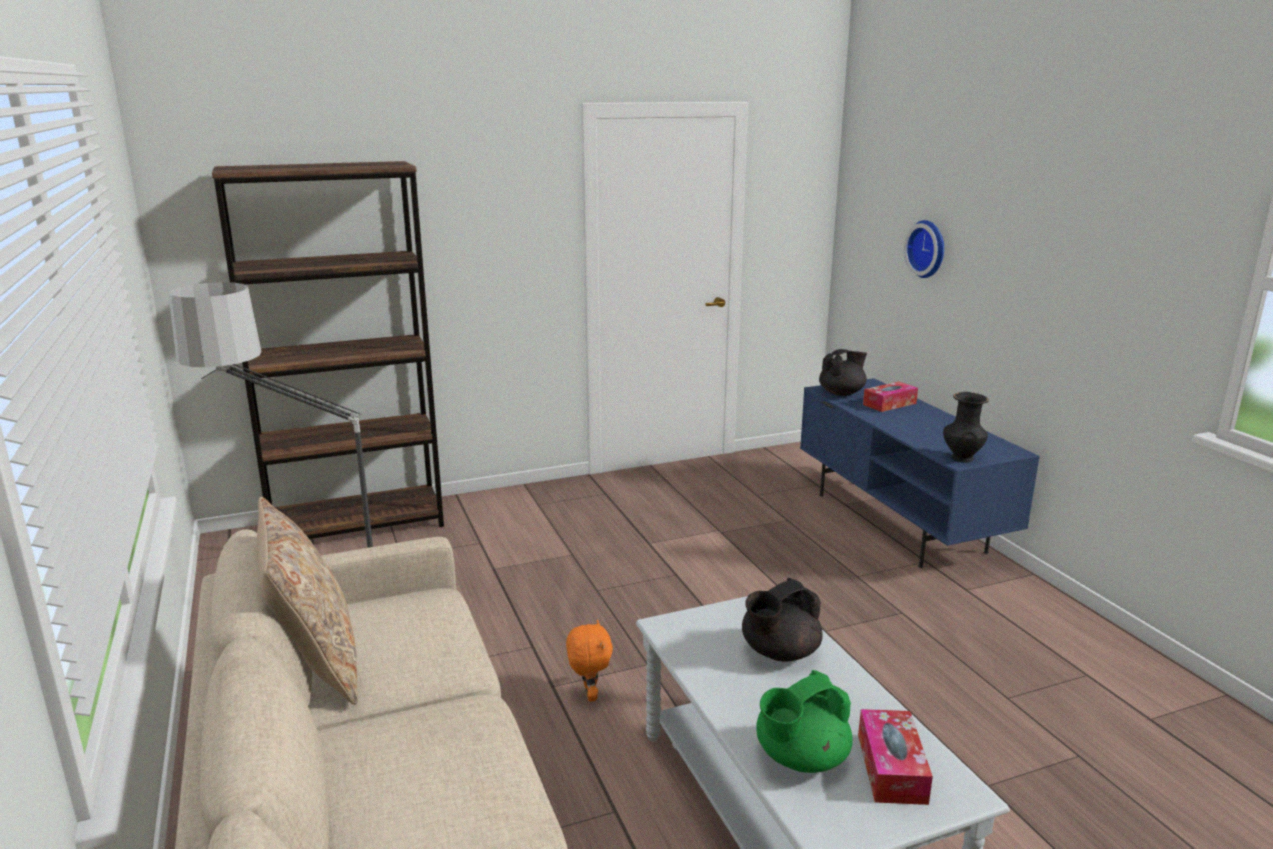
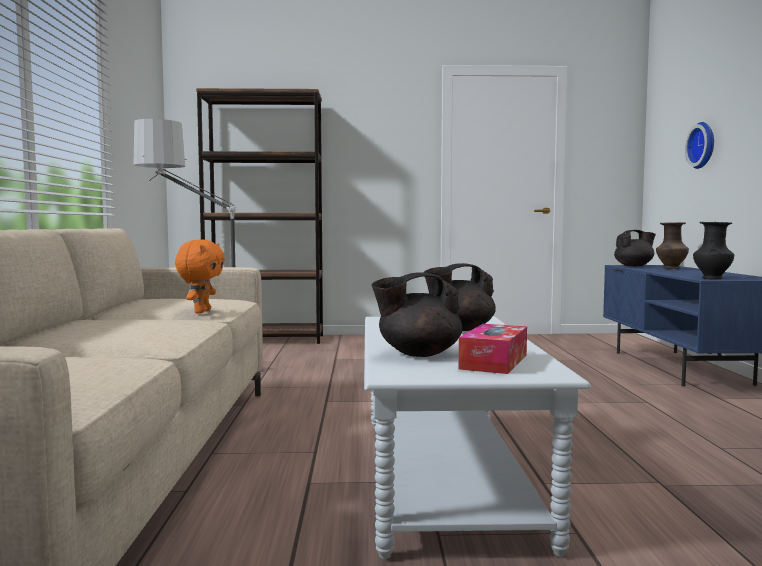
camera: 20 degrees right, 15 degrees down
(316, 663) = (128, 304): beige pillow -> none
(589, 694) = (348, 407): orange plush toy -> orange plush toy (201, 312)
(800, 759) = (418, 354): green teapot -> black teapot
(889, 404) = (671, 268): tissue box -> brown vase

